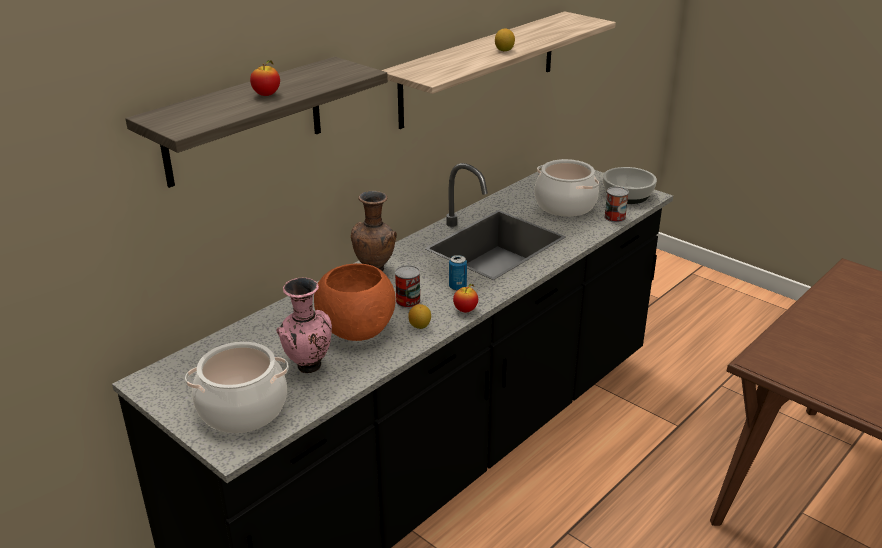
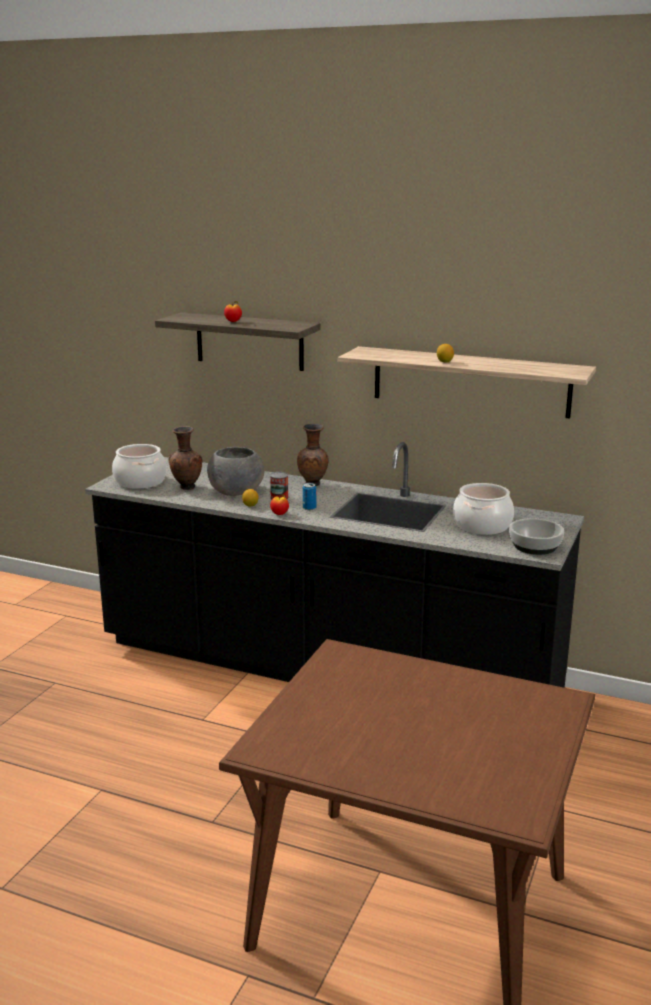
camera: 70 degrees right, 10 degrees down
(308, 368) = (186, 488): pink vase -> brown vase
(356, 328) = (237, 491): orange bowl -> grey bowl
(614, 217) = (480, 545): can -> none

